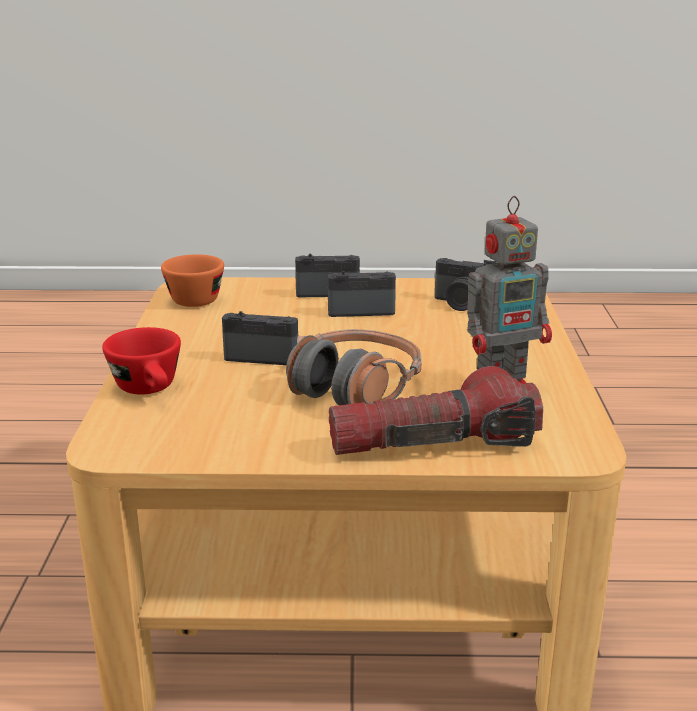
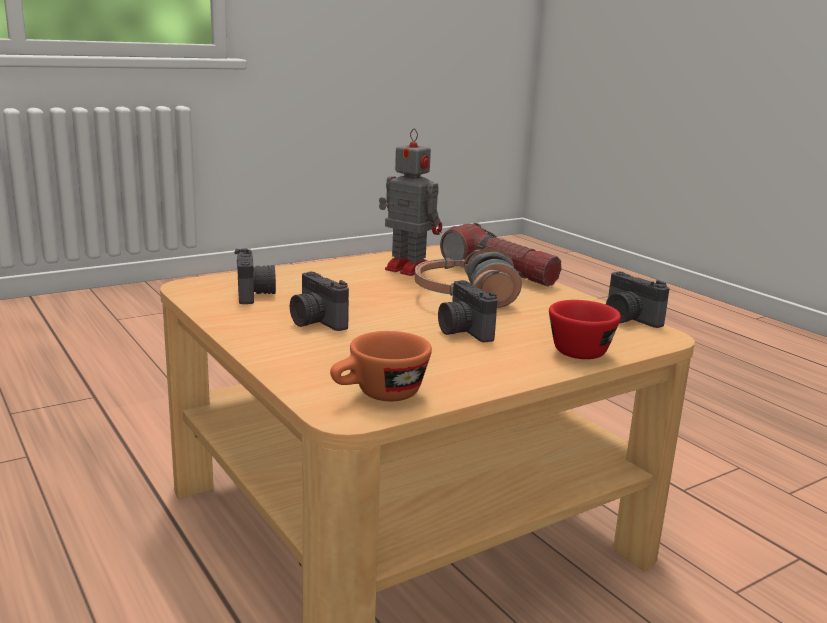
camera: 125 degrees left, 5 degrees down
(327, 291) = (280, 343): camera -> camera (628, 319)

